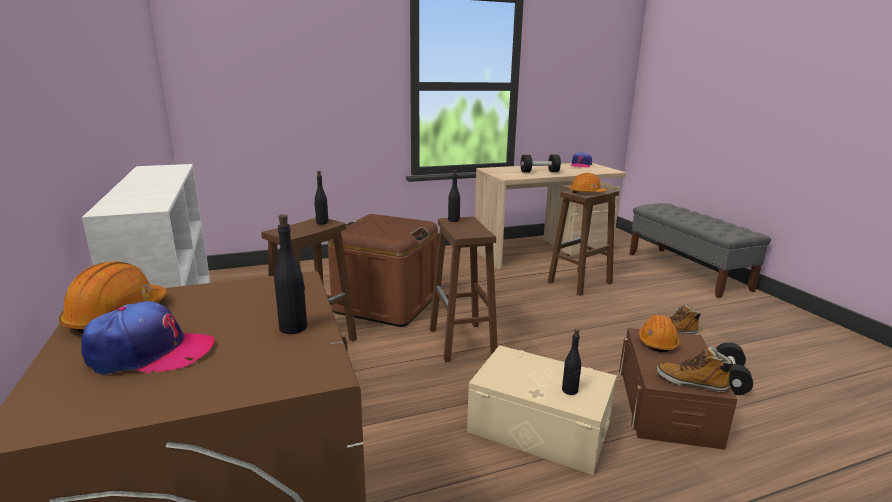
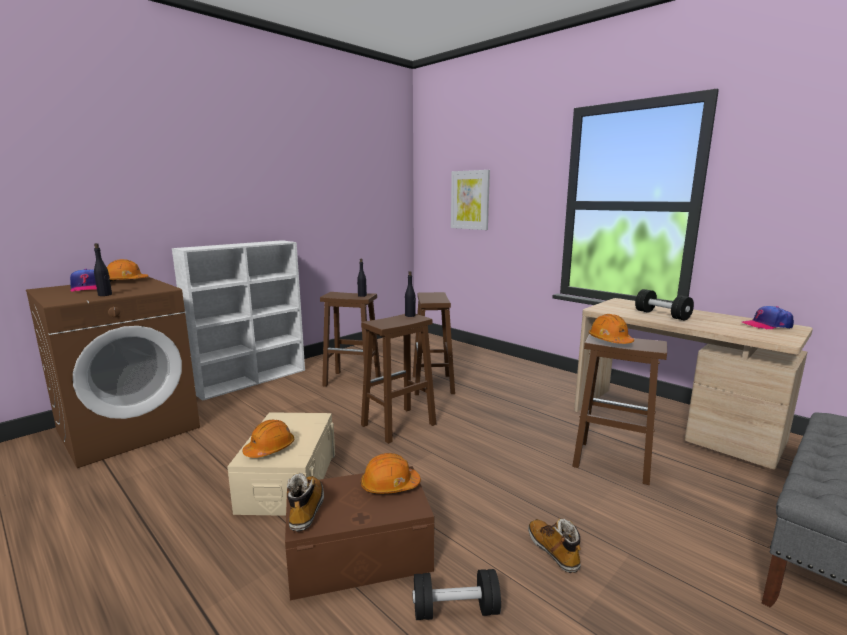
camera: 65 degrees right, 5 degrees down
(281, 81) = (470, 200): none -> picture
(386, 304) = (433, 385): brown storage box -> brown stool
(570, 390) = (270, 449): black bottle -> orange hard hat

